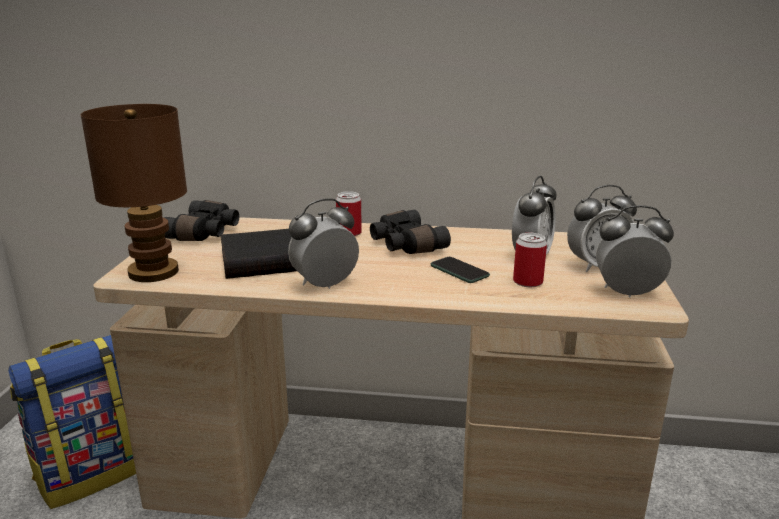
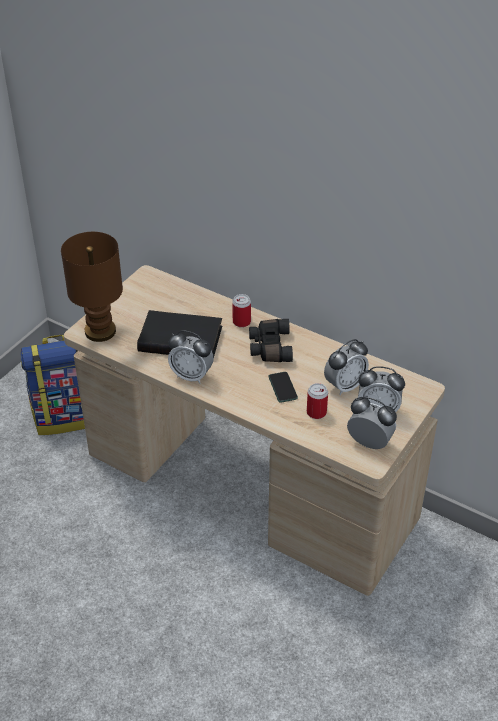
camera: 25 degrees right, 20 degrees up
(205, 233) = (148, 294): black binoculars -> none
(325, 285) = (191, 375): alarm clock -> alarm clock turned 150 degrees counterclockwise

